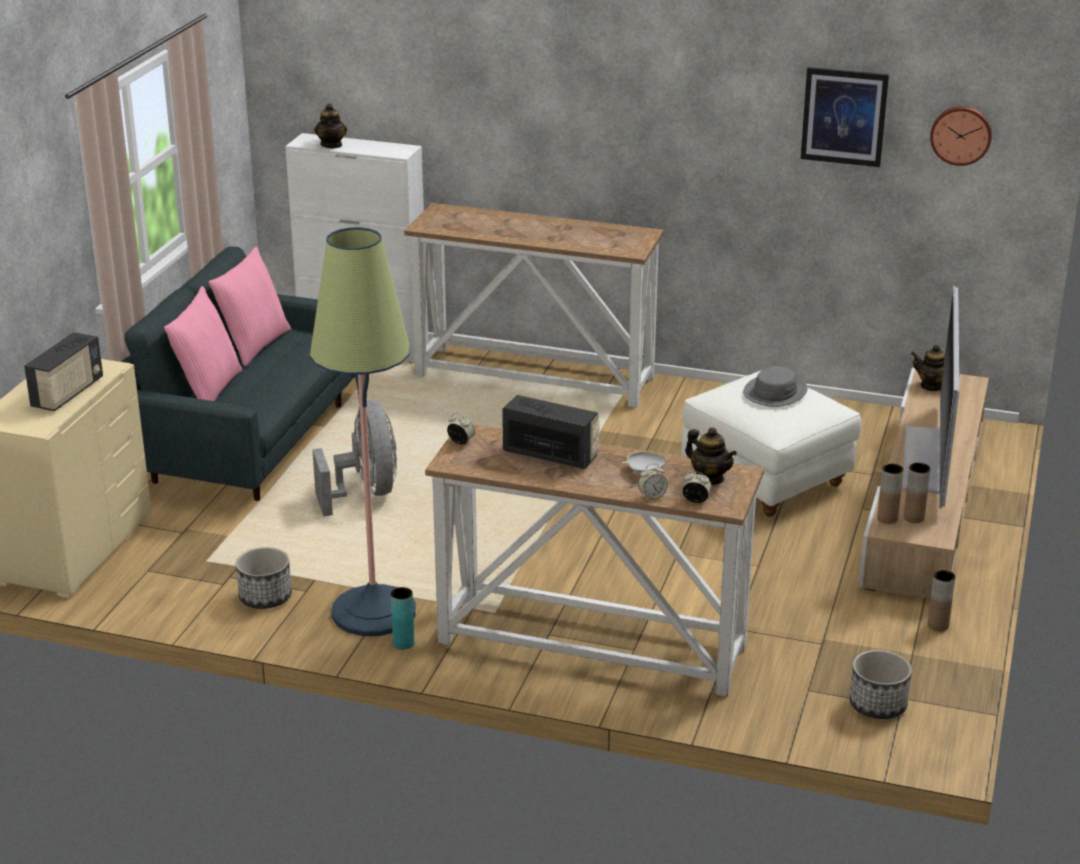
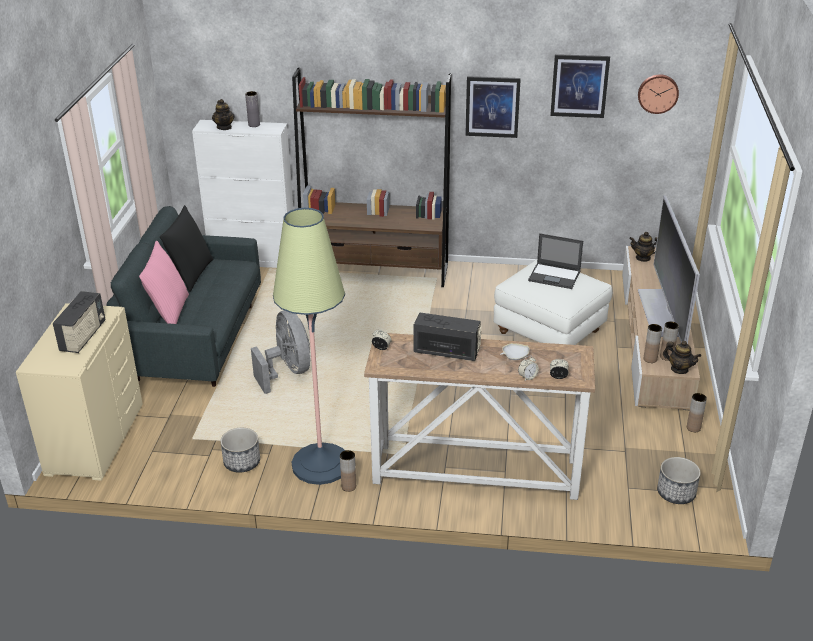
camera: 10 degrees left, 5 degrees up
(254, 345) = (191, 274): pink pillow -> black pillow
(374, 144) = (254, 125): none -> grey vase
(403, 643) = (348, 486): turquoise vase -> brown vase
(536, 376) = (376, 271): console table -> brown bookcase
(709, 478) = (560, 358): teapot -> teapot (679, 369)
(716, 140) = (492, 106): none -> picture
(775, 392) = (555, 276): grey hat -> laptop

